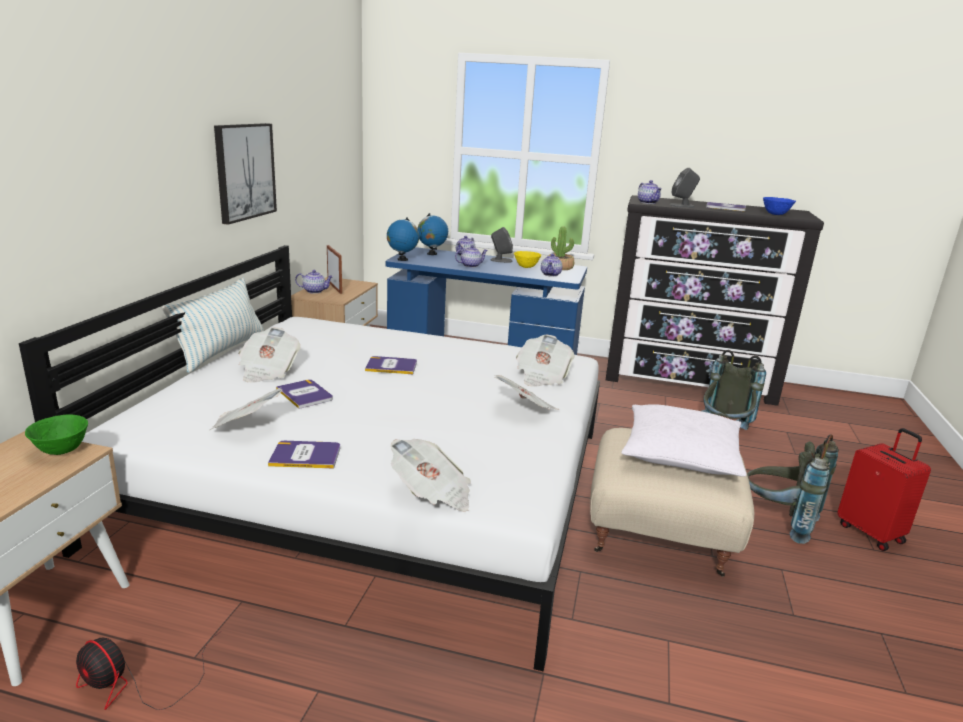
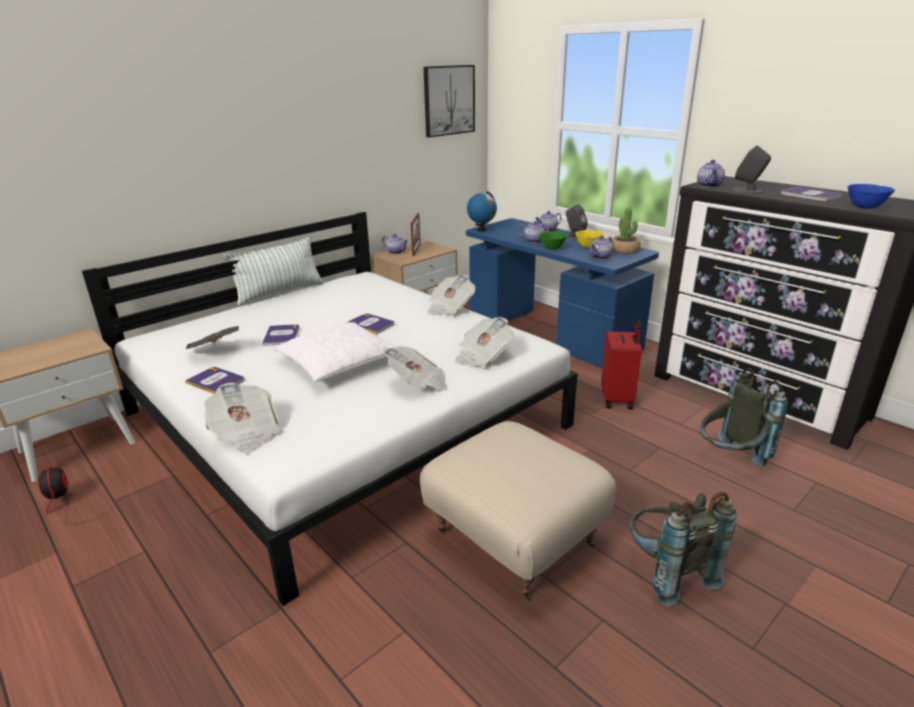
camera: 35 degrees right, 5 degrees up
(61, 451) = (87, 344): green bowl -> green bowl (552, 248)
(244, 171) = (319, 150): picture -> picture (449, 100)
(268, 371) = (285, 313): newspaper -> newspaper (449, 308)
(431, 254) = (518, 226): globe -> none
(681, 453) = (526, 462): white pillow -> white pillow (338, 362)
(871, 533) = (776, 629): red suitcase -> red suitcase (618, 399)

